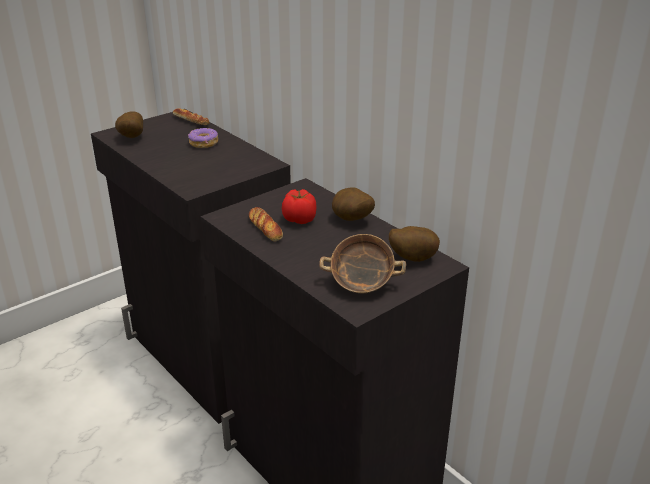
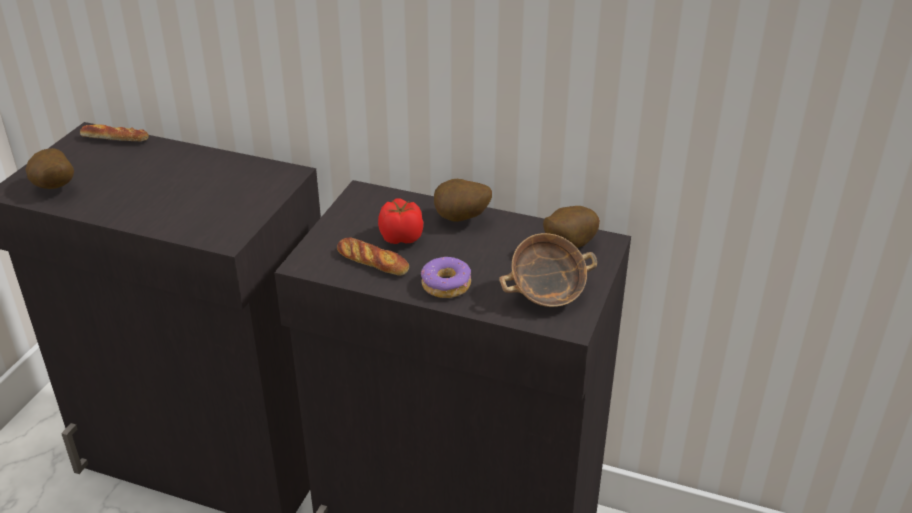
camera: 30 degrees left, 5 degrees up
(203, 143) = (170, 168): donut -> donut (446, 285)

